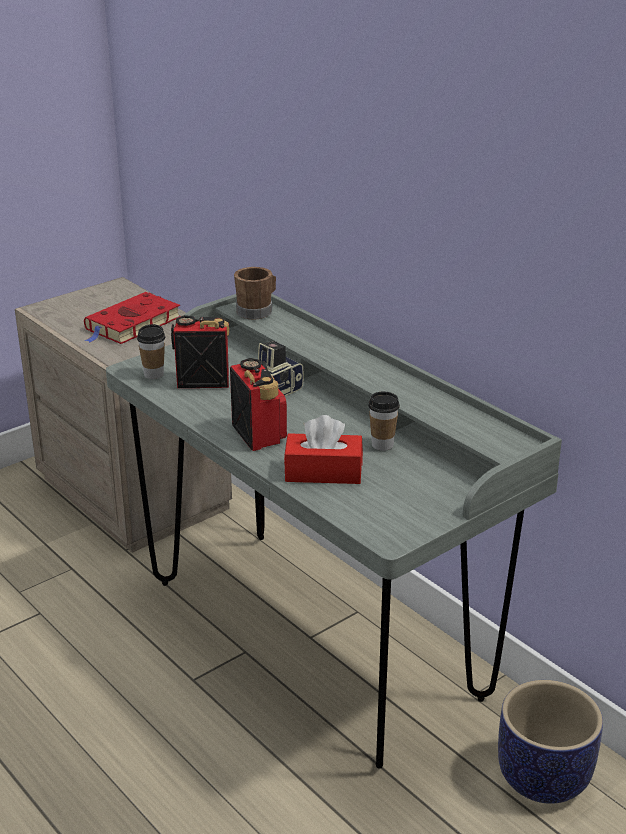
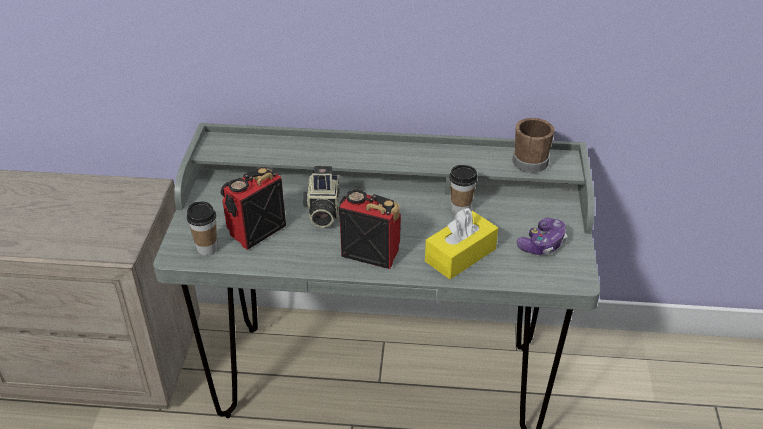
camera: 45 degrees left, 10 degrees up
(131, 324) = (76, 211): red book -> none
(257, 310) = (230, 145): brown mug -> brown mug (529, 160)
(323, 472) = (460, 255): red tissue box -> yellow tissue box
(407, 502) = (542, 244): none -> game controller
(544, 778) = (611, 373): planter -> none

